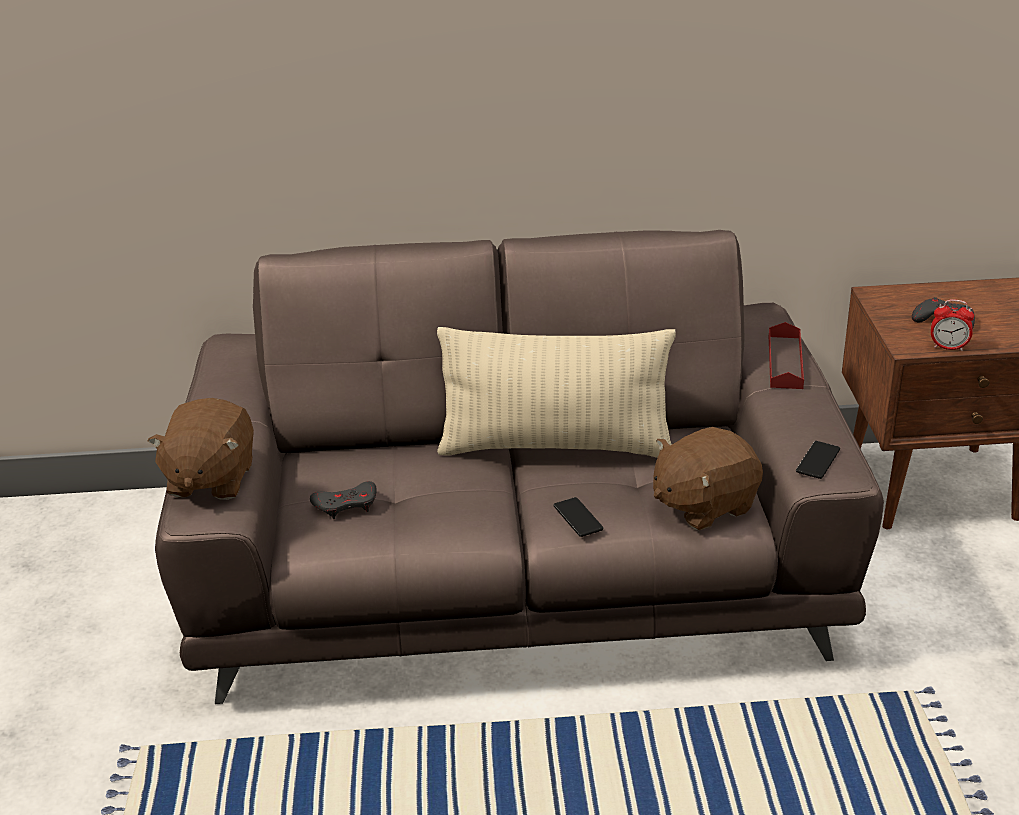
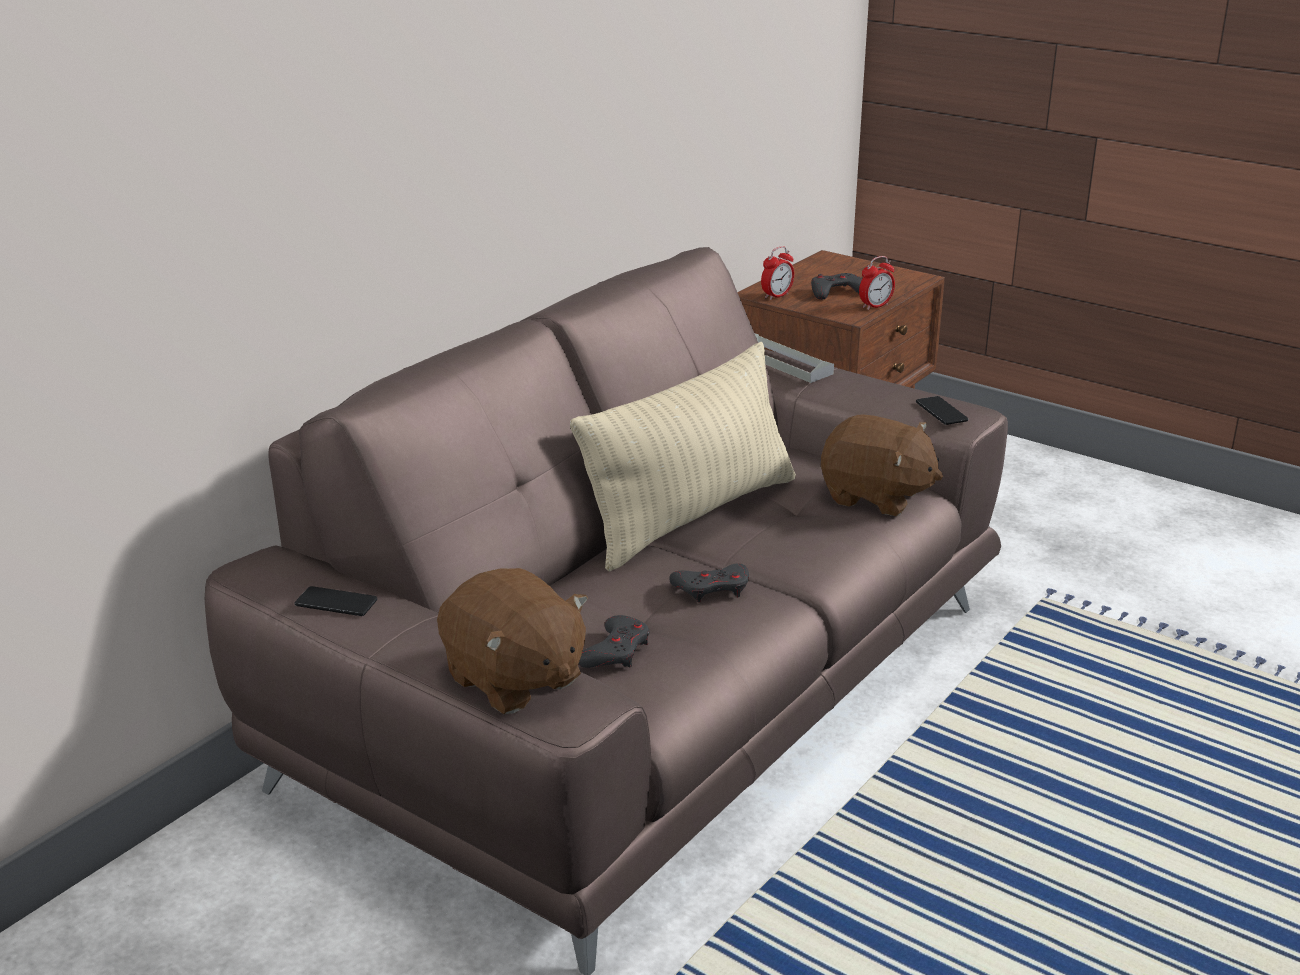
camera: 50 degrees left, 5 degrees down
(469, 501) = (712, 588): none -> grey game controller
(578, 518) = (817, 552): phone -> phone (336, 602)
(703, 505) = (876, 497): brown plush toy -> brown plush toy turned 75 degrees counterclockwise
(785, 362) = (783, 363): red tray -> grey tray
(885, 303) = (776, 296): none -> alarm clock

